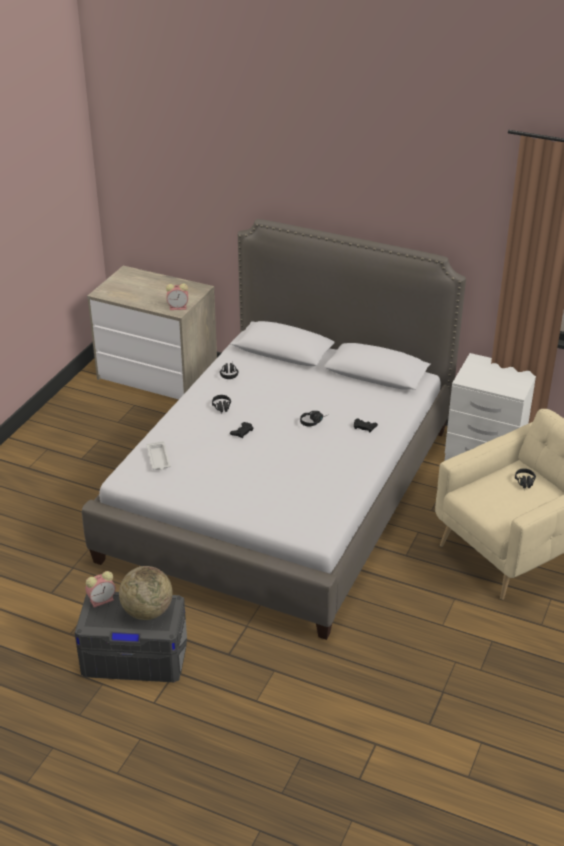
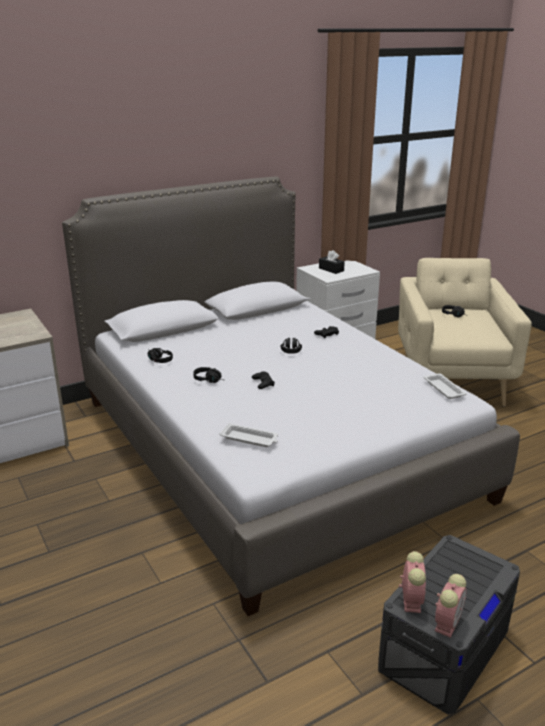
camera: 55 degrees left, 10 degrees down
(147, 611) = (457, 570): globe -> none
(178, 307) = (31, 332): alarm clock -> alarm clock (447, 622)
(327, 518) = (443, 388): none -> white tray
(489, 372) = (331, 269): none -> black tissue box

